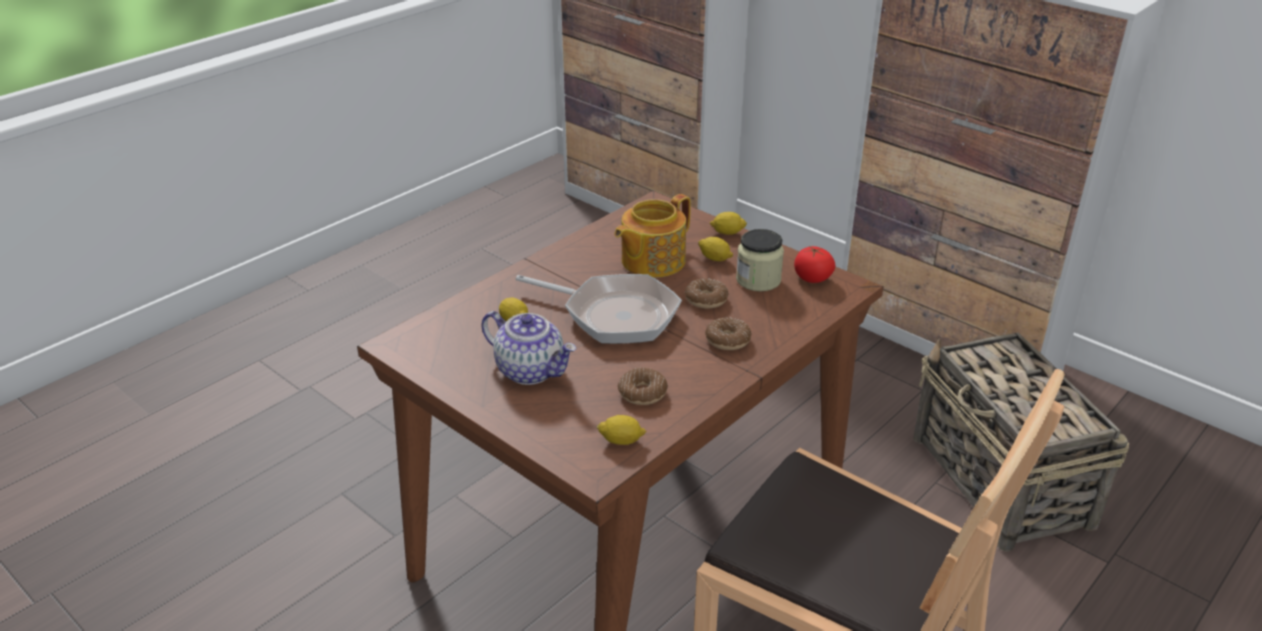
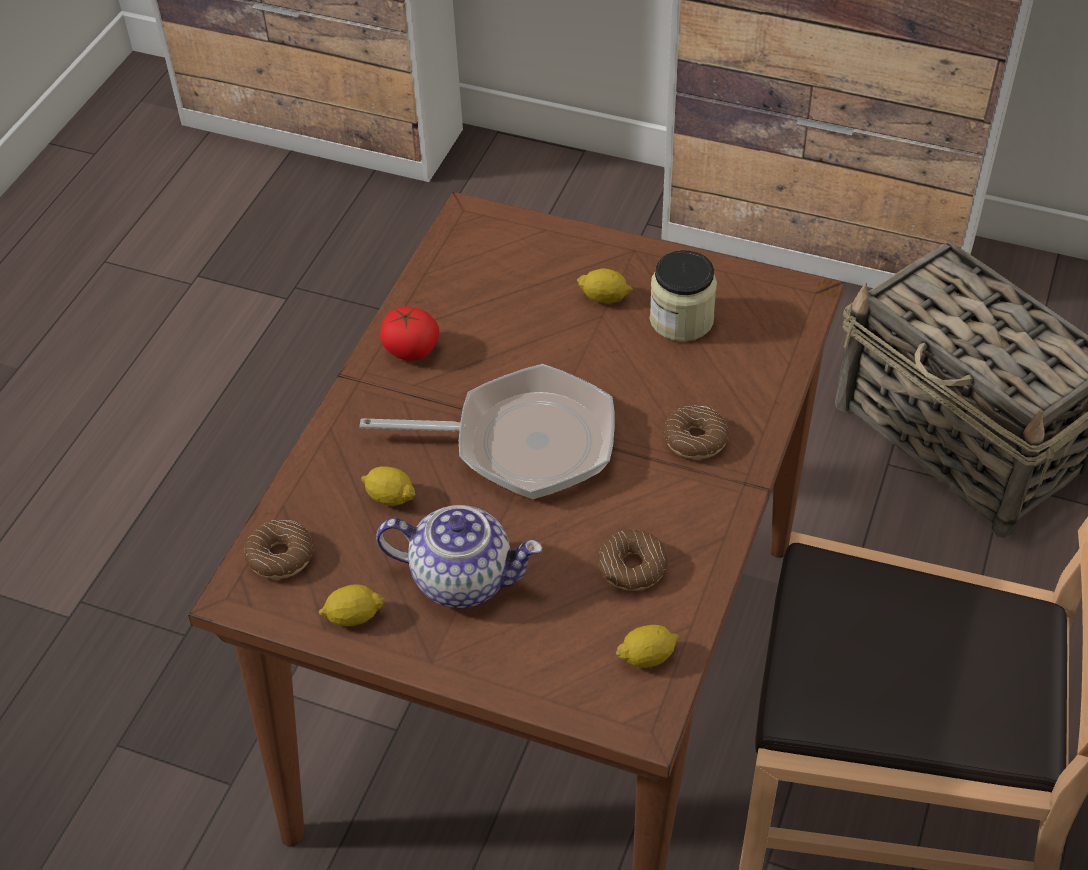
camera: 20 degrees left, 15 degrees up
(651, 261) = (521, 328): teapot -> none
(706, 299) = (631, 376): donut -> donut (281, 556)
(727, 232) = (597, 244): lemon -> lemon (353, 616)
(812, 278) = (749, 296): tomato -> tomato (411, 350)

